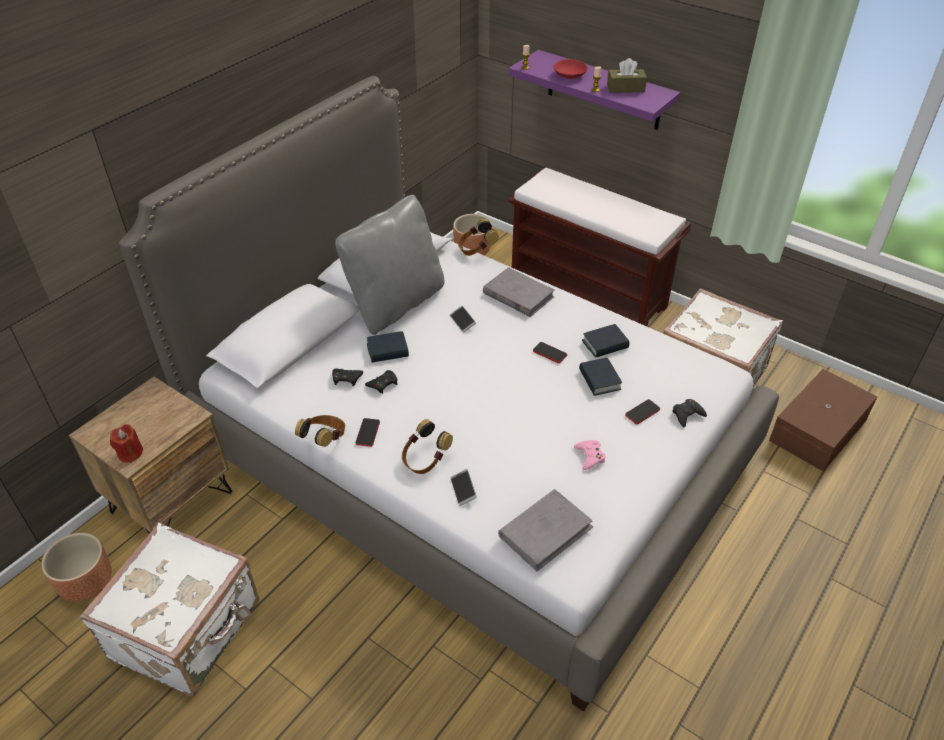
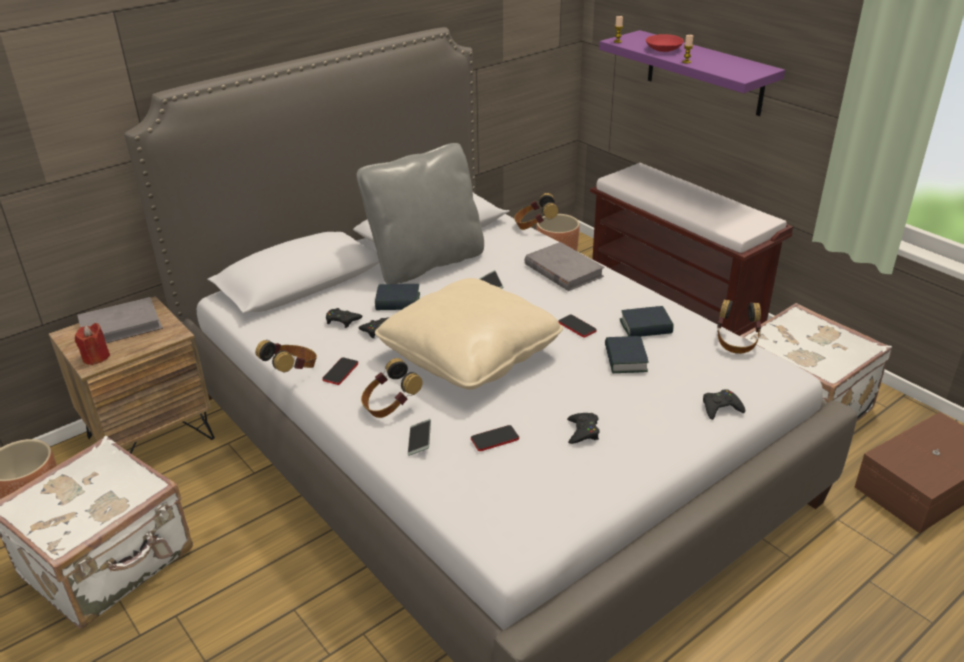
camera: 15 degrees right, 10 degrees down
(472, 396) = (470, 354): none -> beige pillow
(545, 531) = (496, 497): grey book -> grey book (121, 326)
(590, 456) = (583, 431): pink game controller -> black game controller
(625, 88) = (722, 62): brown tissue box -> none
(642, 412) = (665, 397): phone -> phone (495, 439)
(680, 349) = (736, 342): none -> headphones

